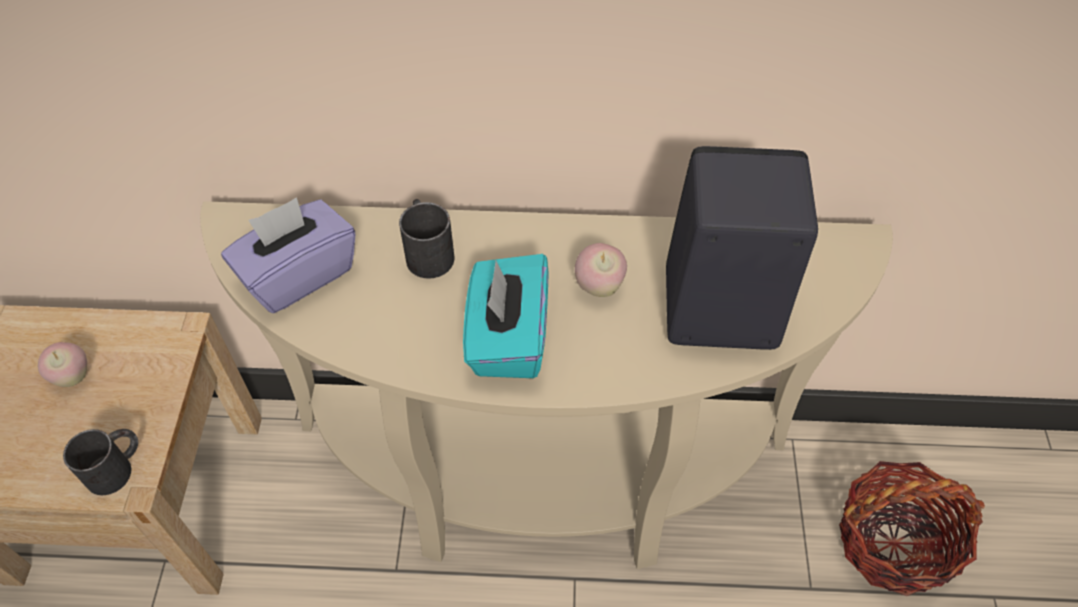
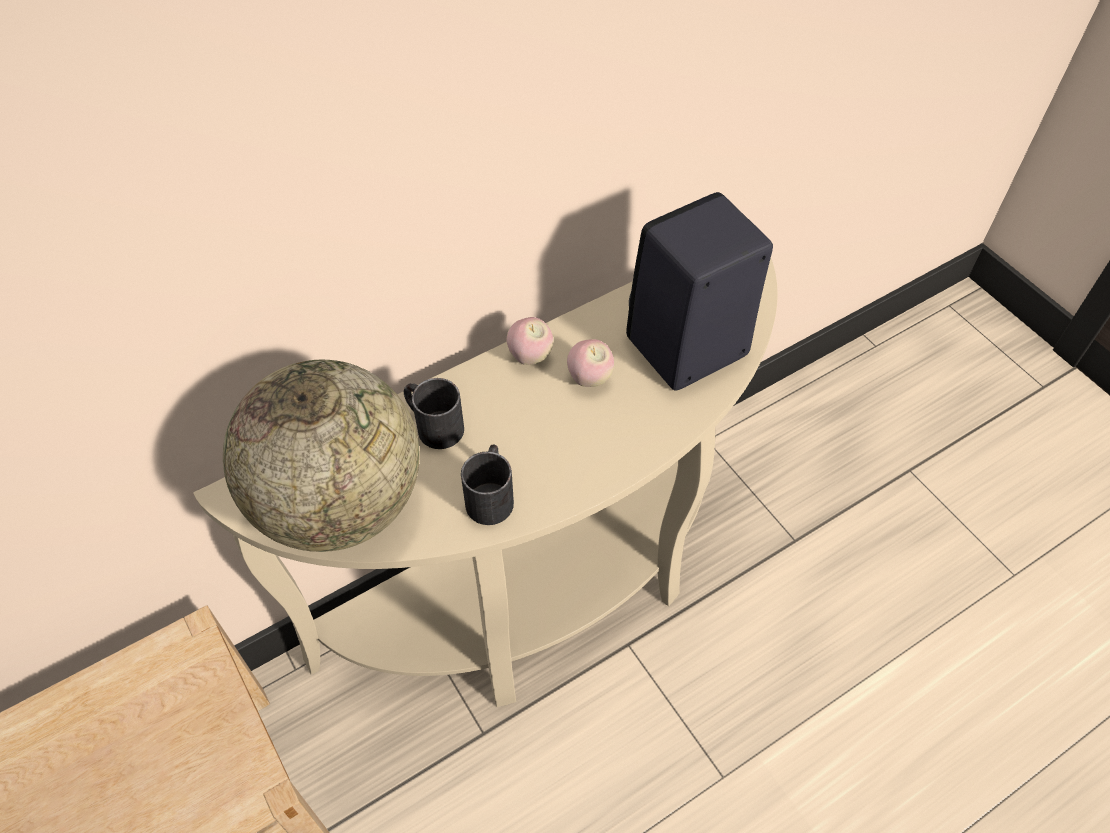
camera: 35 degrees left, 0 degrees up
(73, 377) = (118, 740): apple -> apple (530, 356)
(117, 467) = (235, 786): black mug -> black mug (491, 494)
(298, 274) = (340, 504): purple tissue box -> globe
(507, 338) = (555, 456): turquoise tissue box -> none
(894, 542) = (824, 472): basket -> none

